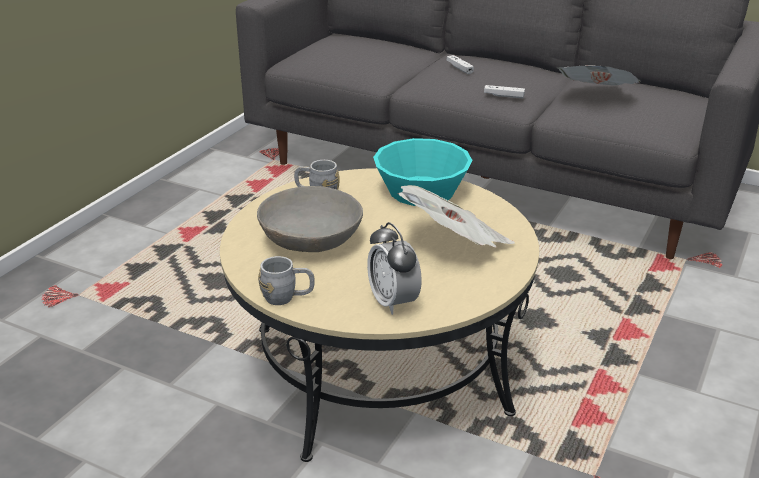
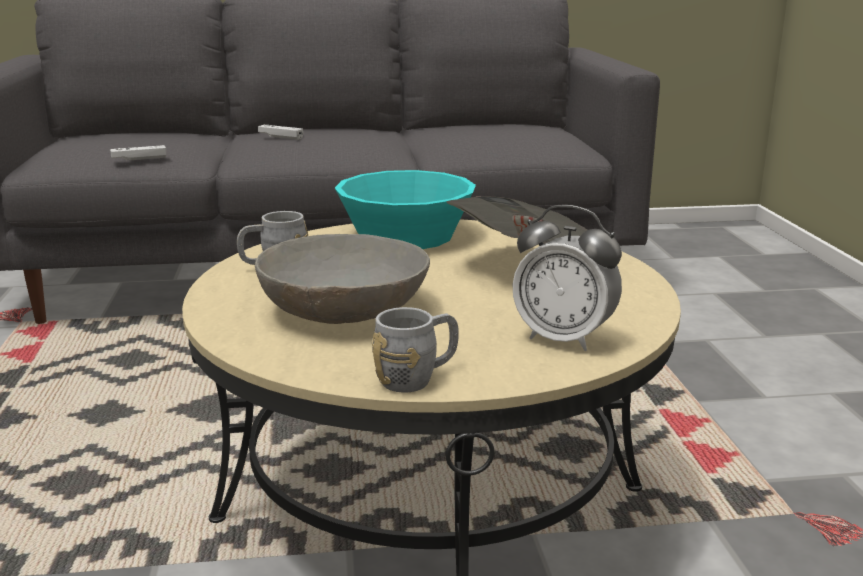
camera: 35 degrees left, 10 degrees down
(504, 96) = (367, 148): white game controller -> white game controller (139, 159)
(596, 97) = (463, 137): newspaper -> none

